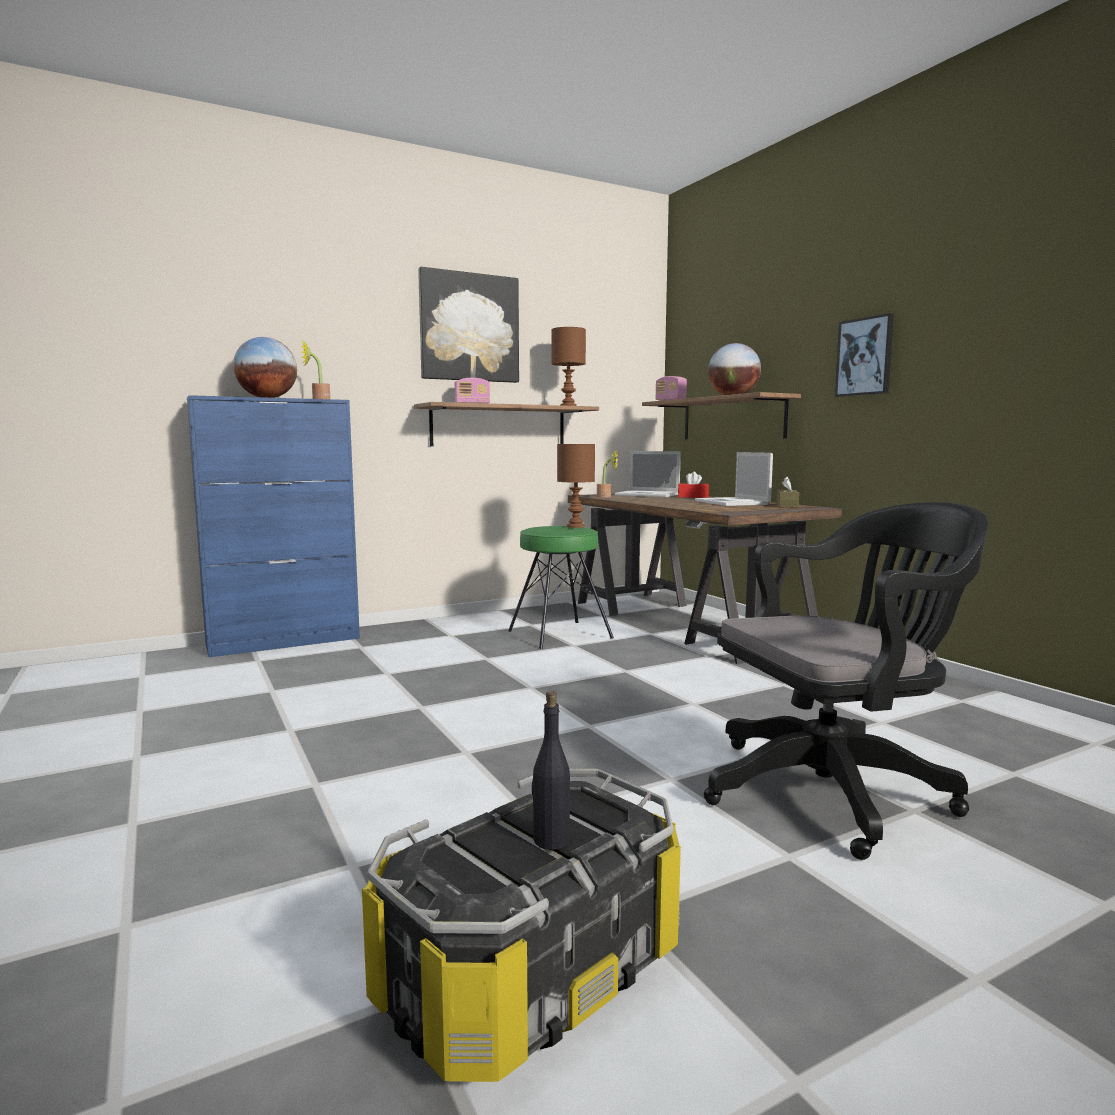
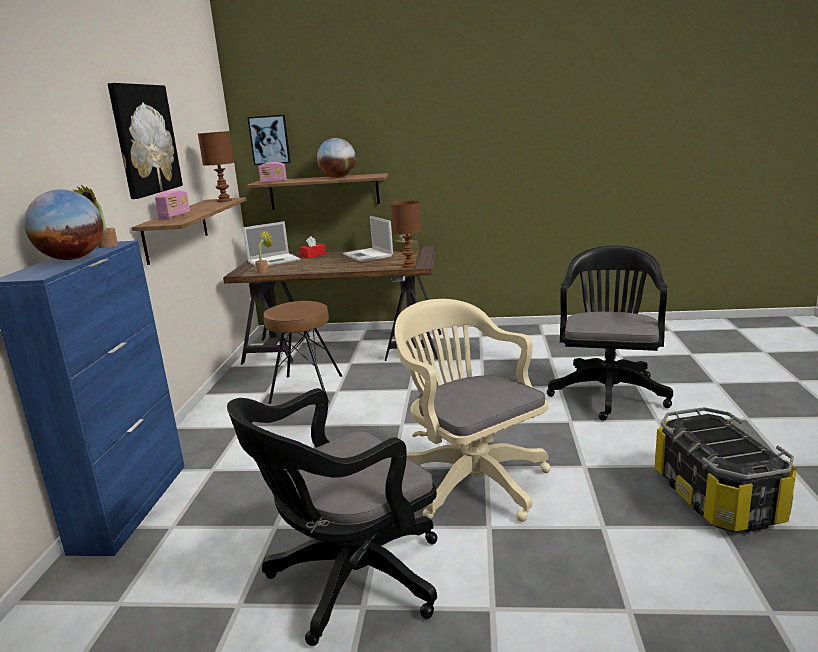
camera: 55 degrees left, 10 degrees up
(180, 741) = (349, 582): none -> black office chair
(425, 750) = (471, 480): none -> beige office chair
(550, 840) = (727, 437): black bottle -> none
(559, 634) = (306, 389): green stool -> brown stool
(575, 526) = (296, 302): brown table lamp -> brown table lamp (409, 266)
(733, 503) = (368, 255): laptop -> laptop turned 45 degrees clockwise
(865, 357) = (437, 149): picture -> picture (269, 140)

